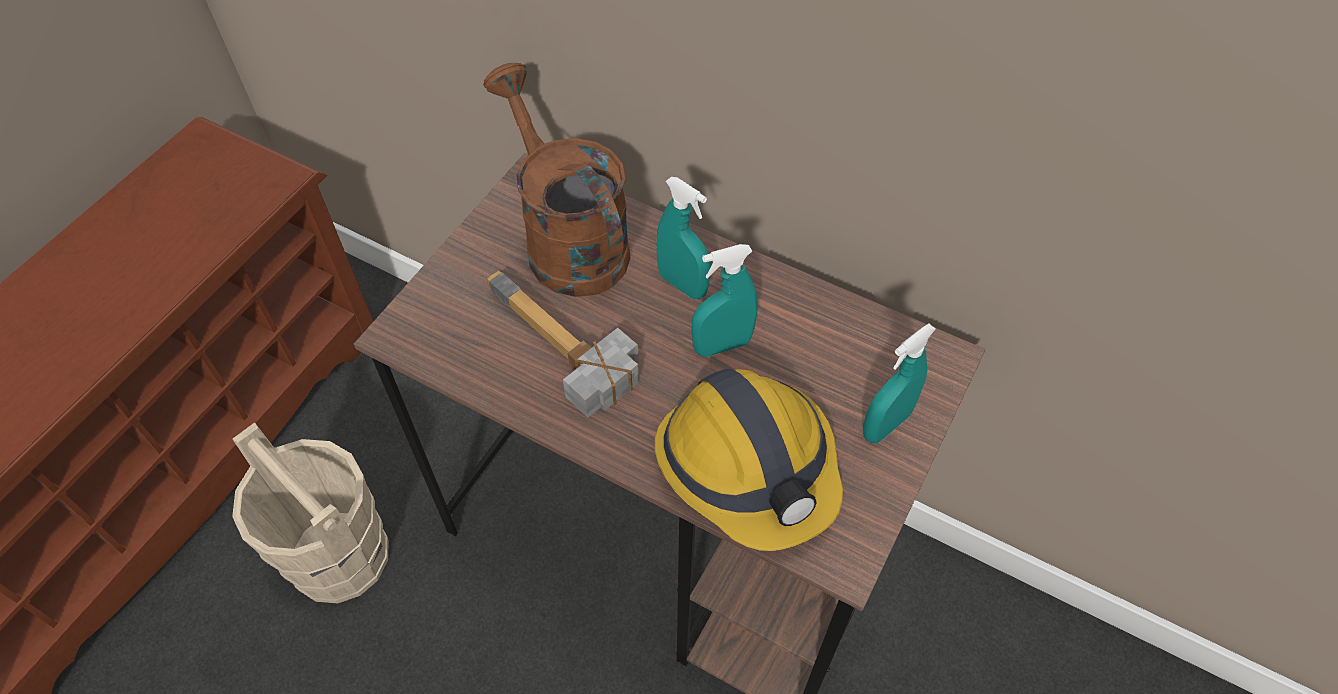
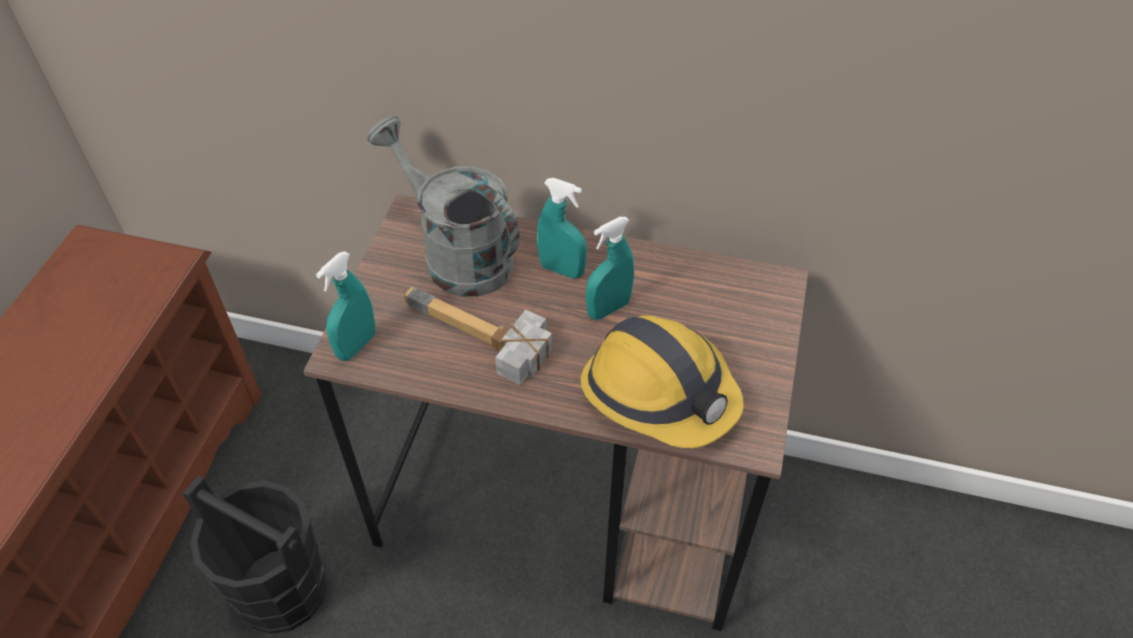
camera: 15 degrees left, 5 degrees down
(339, 555) = (281, 589): beige bucket -> black bucket
(567, 239) = (456, 254): brown watering can -> grey watering can
(886, 425) = (753, 340): turquoise spray bottle -> turquoise spray bottle (356, 346)

